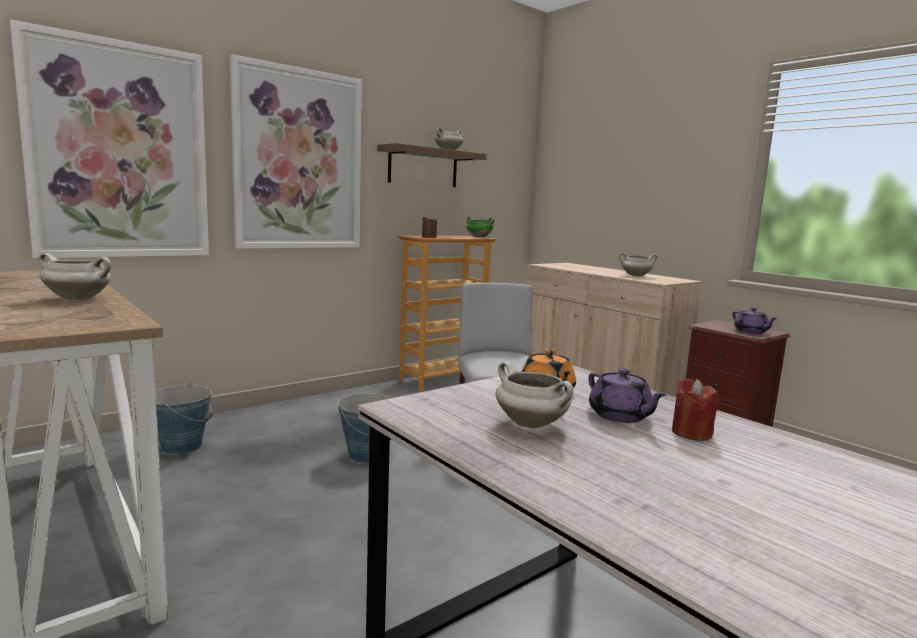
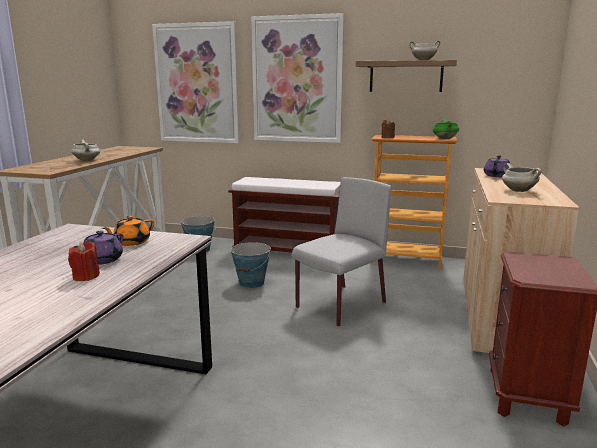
camera: 55 degrees right, 5 degrees up
(309, 407) = (288, 250): none -> brown bench
(532, 424) = (67, 249): white cooking pot -> none
(751, 332) = (543, 274): purple teapot -> purple teapot (496, 176)

